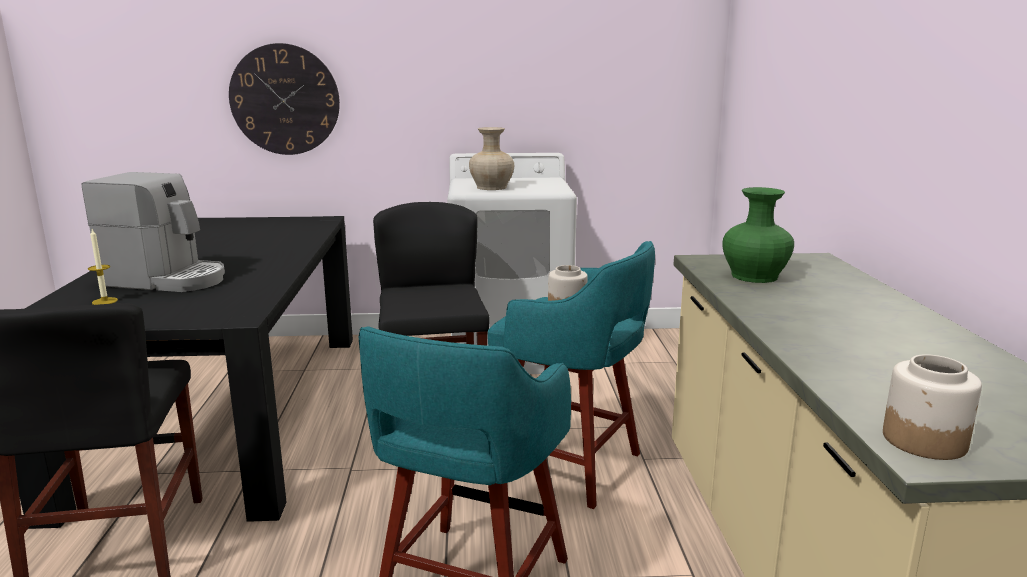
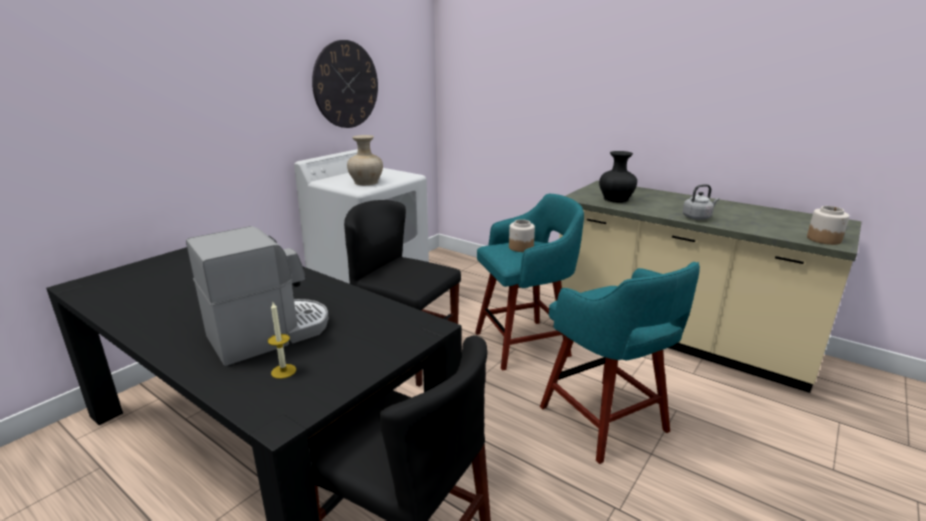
camera: 50 degrees left, 5 degrees up
(285, 100) = (139, 133): wall clock -> wall clock (346, 85)
(754, 276) = (615, 199): green vase -> black vase
(793, 330) = (697, 217): none -> grey kettle

